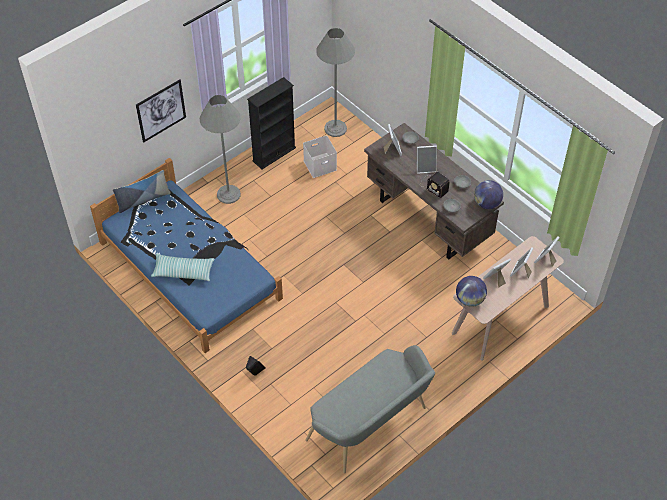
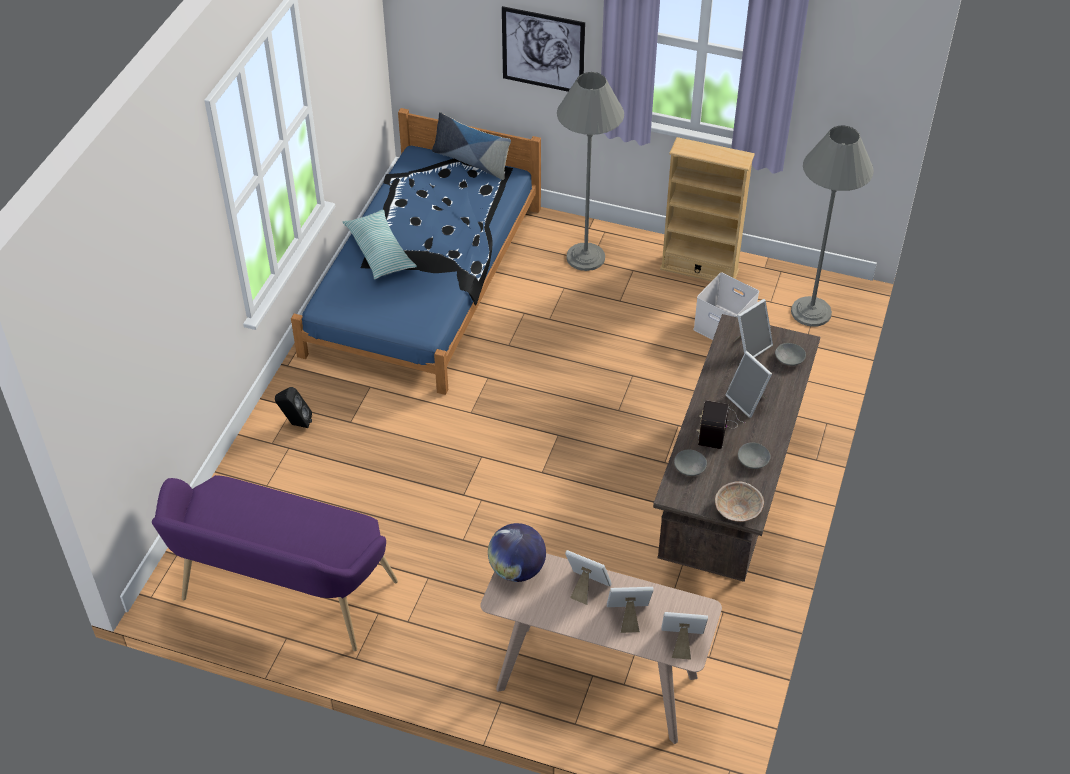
camera: 60 degrees right, 5 degrees down
(274, 154) = (699, 269): black bookcase -> beige bookcase
(371, 426) = (282, 597): grey bench -> purple bench
(487, 204) = (737, 510): globe -> beige bowl

